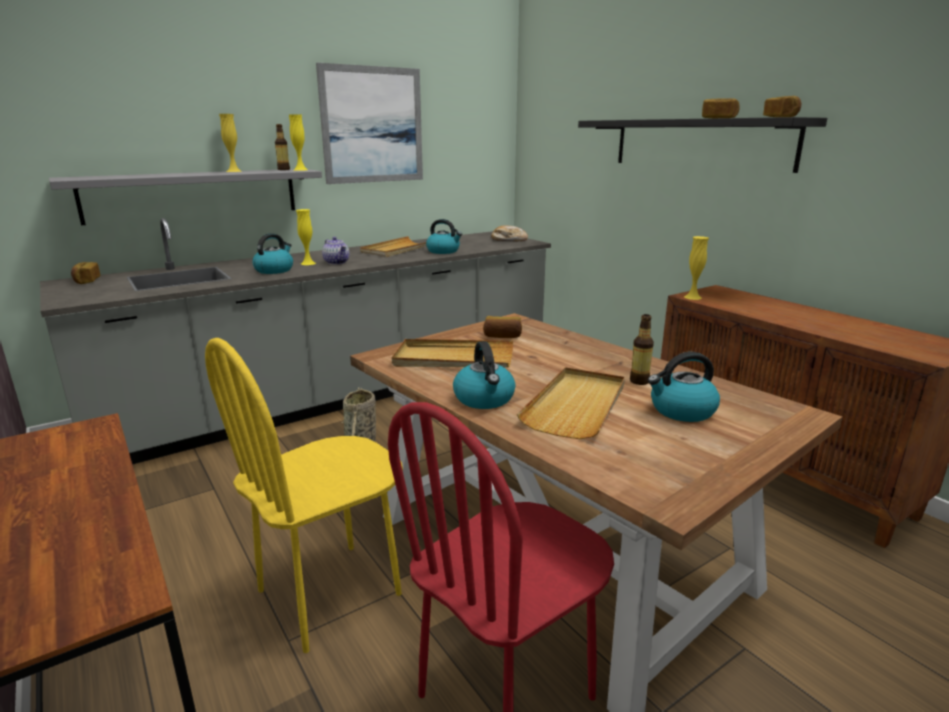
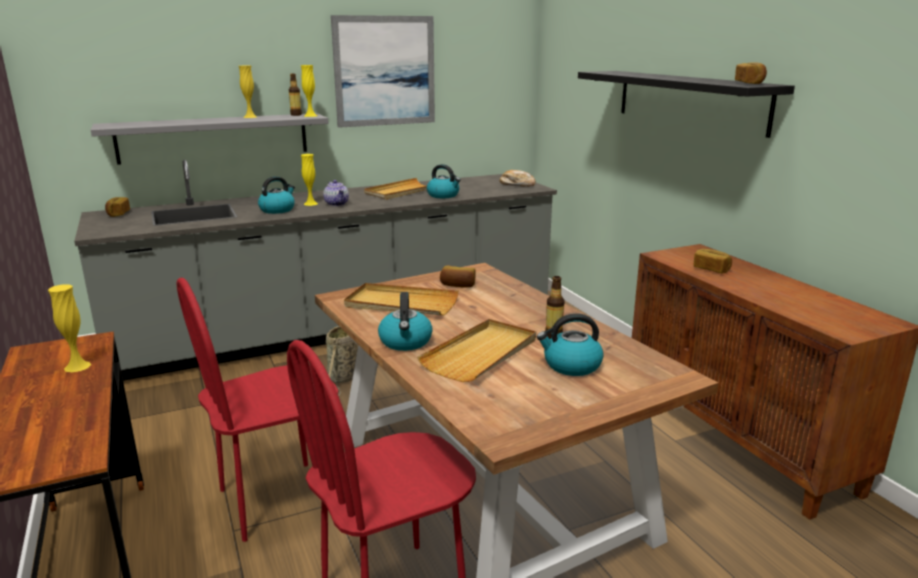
camera: 10 degrees right, 0 degrees up
(330, 593) = (277, 498): yellow chair -> red chair
(692, 297) = (663, 256): yellow vase -> yellow vase (77, 366)
(718, 118) = (696, 80): bread -> bread (711, 269)

